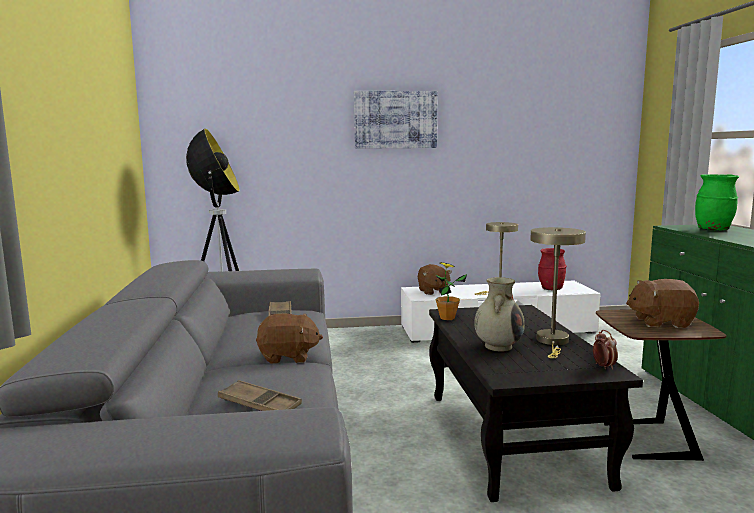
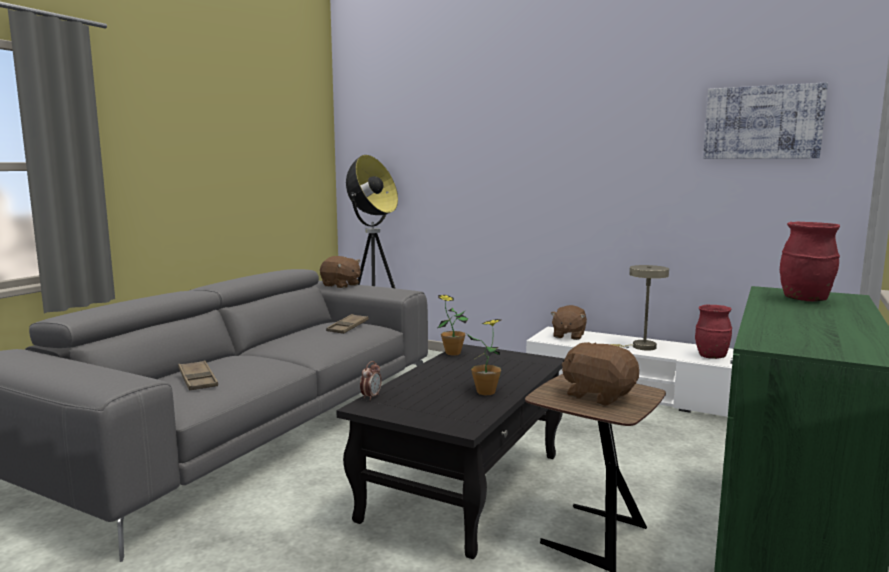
camera: 35 degrees right, 0 degrees up
(288, 357) = (290, 357): brown plush toy -> brown plush toy (341, 285)
(395, 120) = (549, 144): picture -> picture (762, 122)
(498, 346) = (429, 383): beige vase -> none
(553, 342) = (486, 392): beige table lamp -> potted plant
(603, 366) = (469, 421): alarm clock -> alarm clock (371, 397)
(713, 230) = (805, 300): green vase -> red vase

